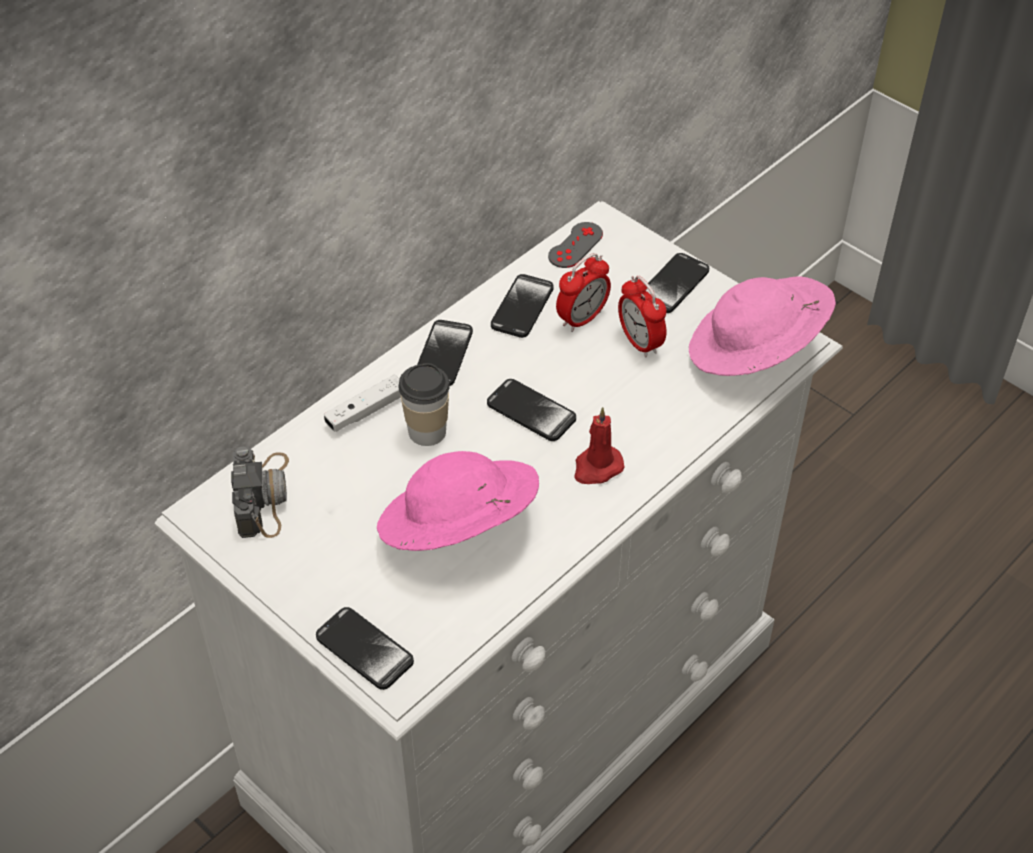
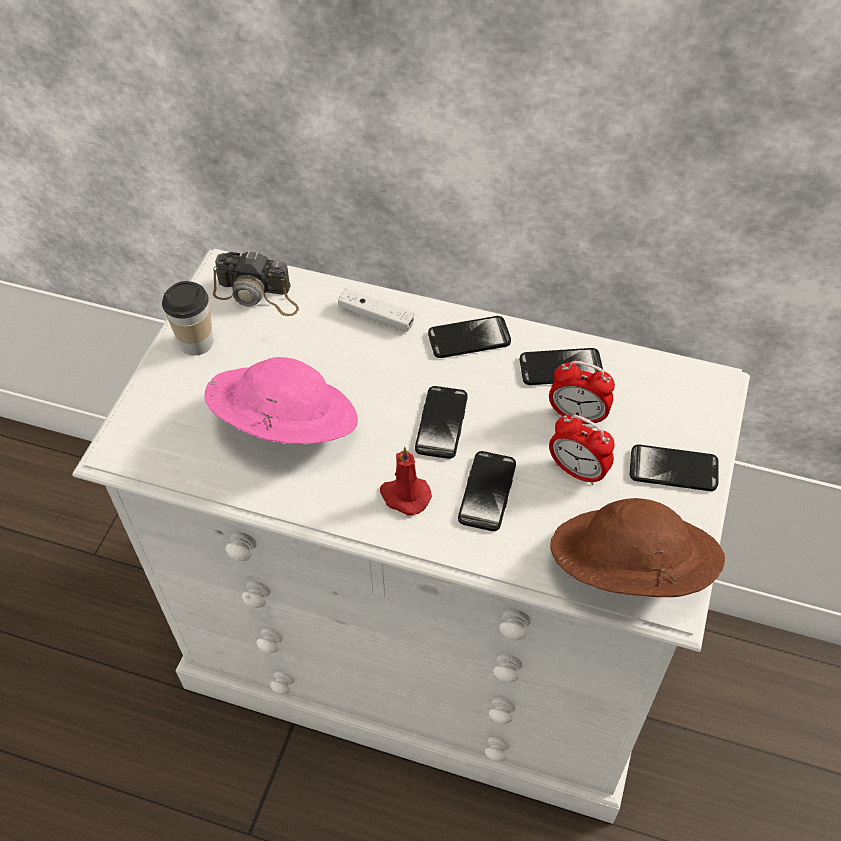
camera: 65 degrees right, 5 degrees up
(263, 495) = (258, 295): camera -> camera turned 45 degrees clockwise
(364, 649) = (139, 417): phone -> phone (487, 492)
(427, 431) = (377, 363): cup -> cup (196, 342)
(575, 245) = (667, 375): grey game controller -> none
(640, 342) = (577, 471): alarm clock -> alarm clock turned 90 degrees counterclockwise
(755, 353) = (629, 570): pink hat -> brown hat

